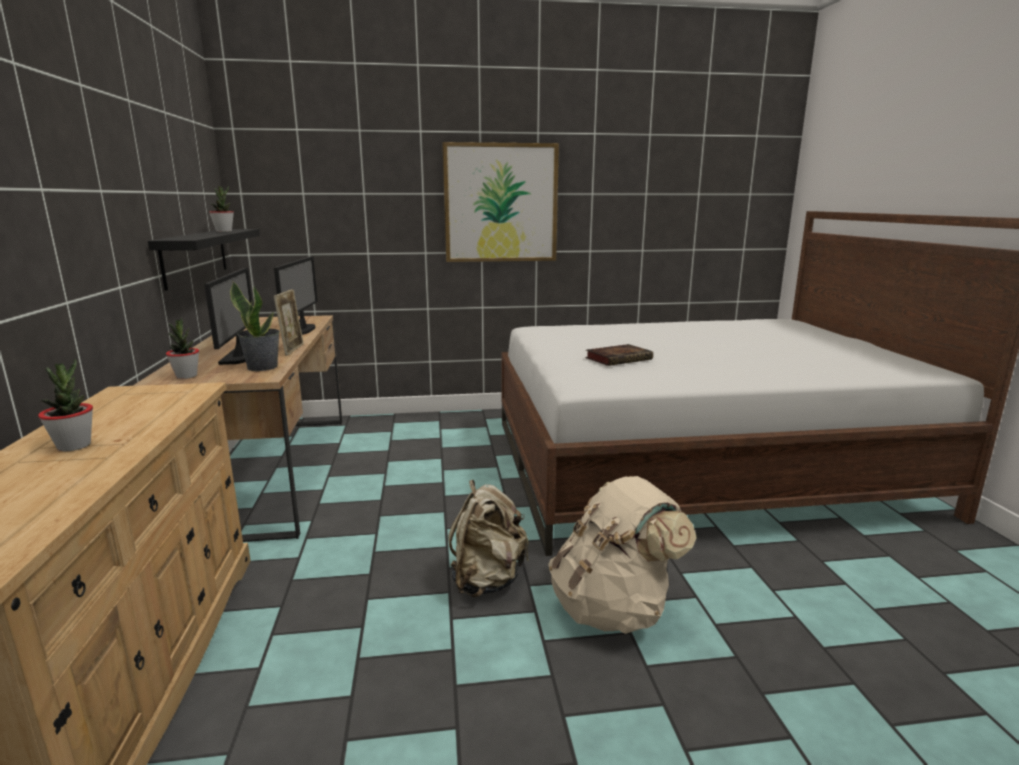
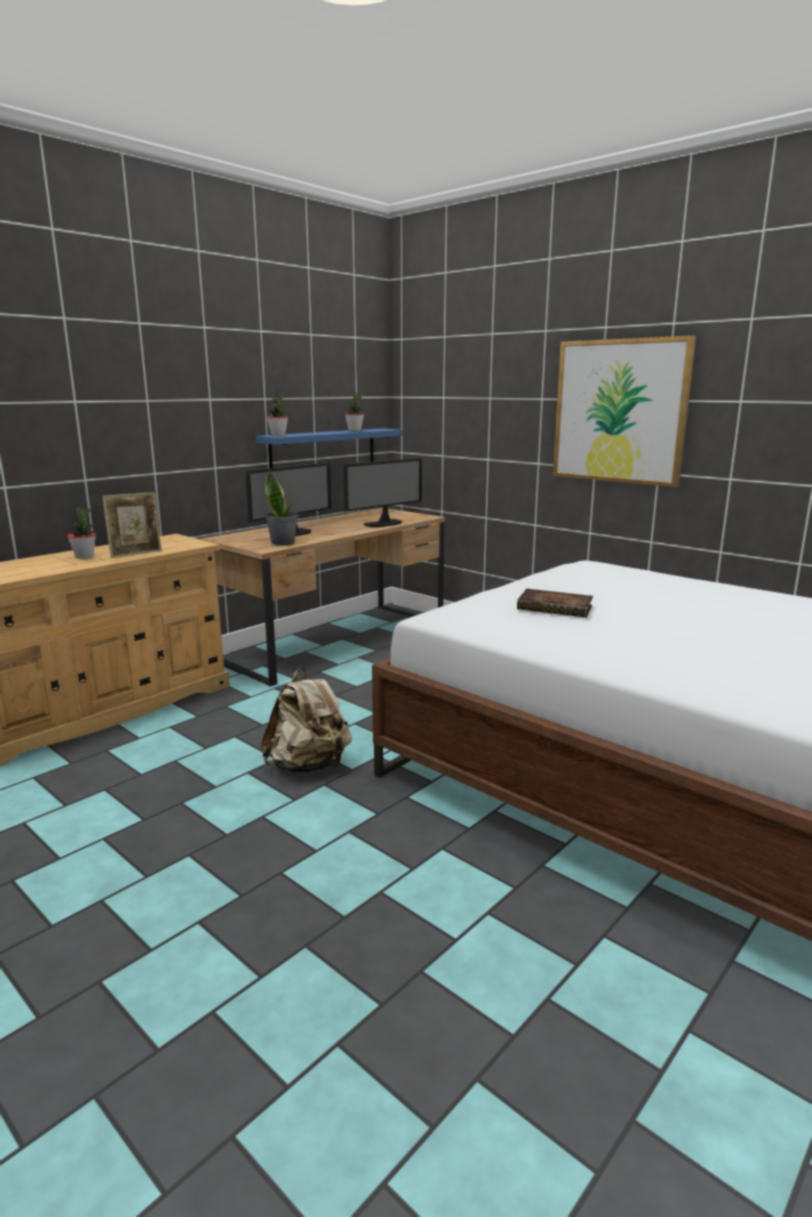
camera: 50 degrees right, 0 degrees up
(186, 376) = (237, 538): potted plant -> potted plant (278, 435)
(195, 256) = (323, 450): black shelf -> blue shelf
(292, 350) = (333, 536): picture frame -> picture frame (136, 554)
(613, 608) = (339, 831): beige backpack -> none

